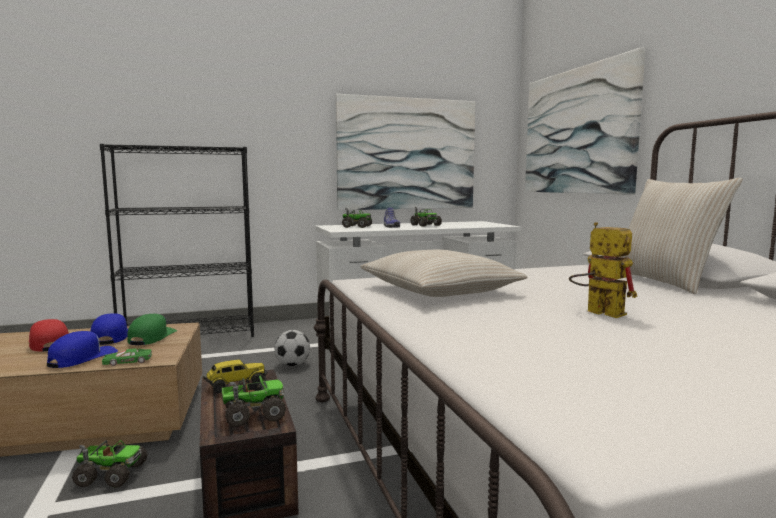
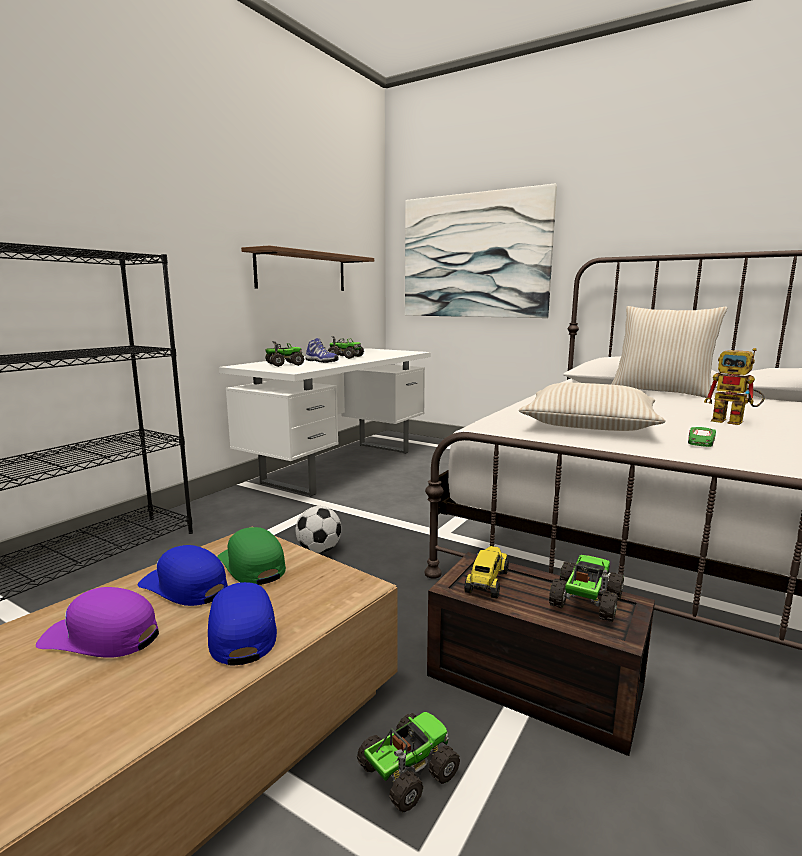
camera: 40 degrees left, 5 degrees up
(49, 344) = (101, 636): red cap -> purple cap
(127, 361) = (326, 607): green toy car -> green toy car (700, 442)
(407, 154) = (302, 272): picture -> brown shelf
(597, 312) = (734, 422): toy robot -> toy robot turned 150 degrees counterclockwise

